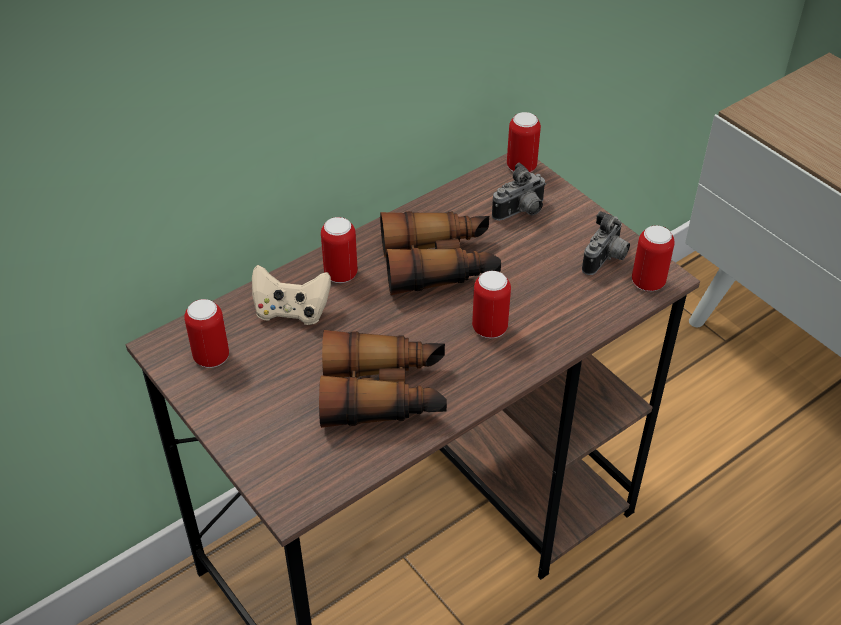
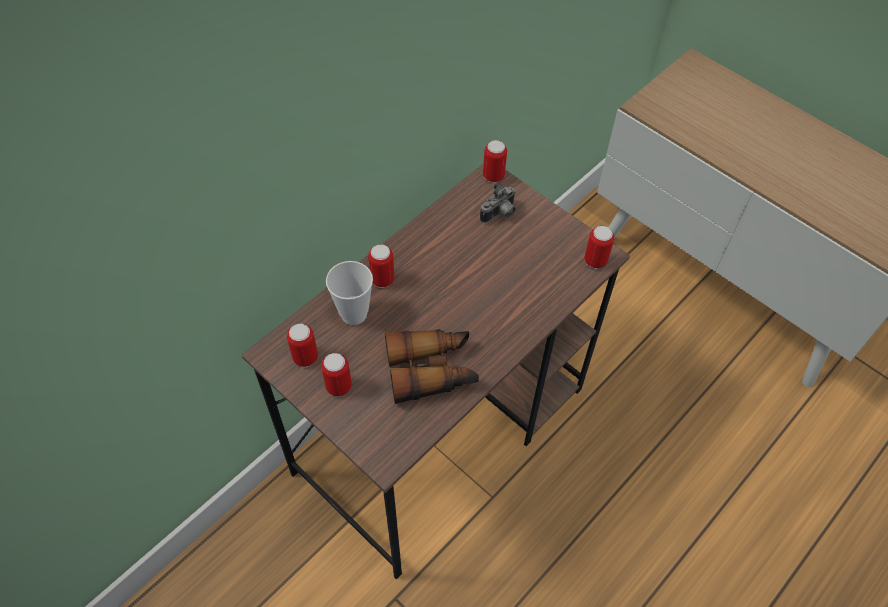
camera: 10 degrees left, 10 degrees up
(291, 311) = (354, 314): beige game controller -> cup
(440, 264) = (450, 263): binoculars -> none
(489, 328) = (494, 310): can -> can (339, 386)
(606, 260) = (564, 246): camera -> none

